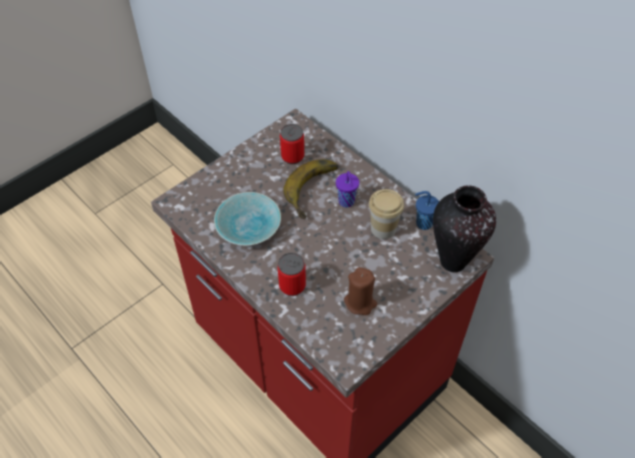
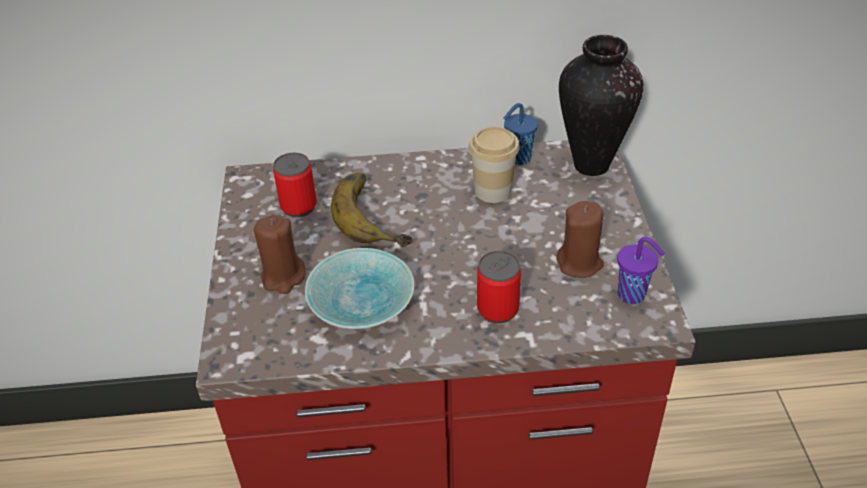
camera: 50 degrees left, 10 degrees down
(239, 185) = (283, 277): none -> brown candle
(346, 202) = (423, 199): purple cup -> purple cup (633, 295)

